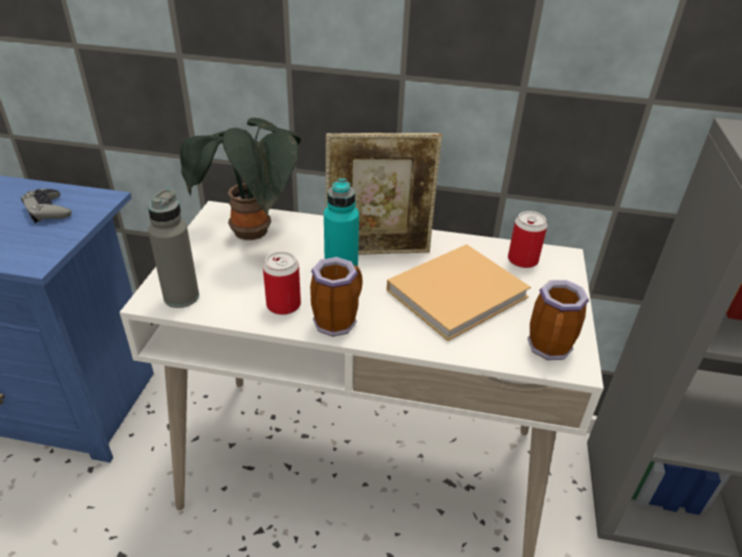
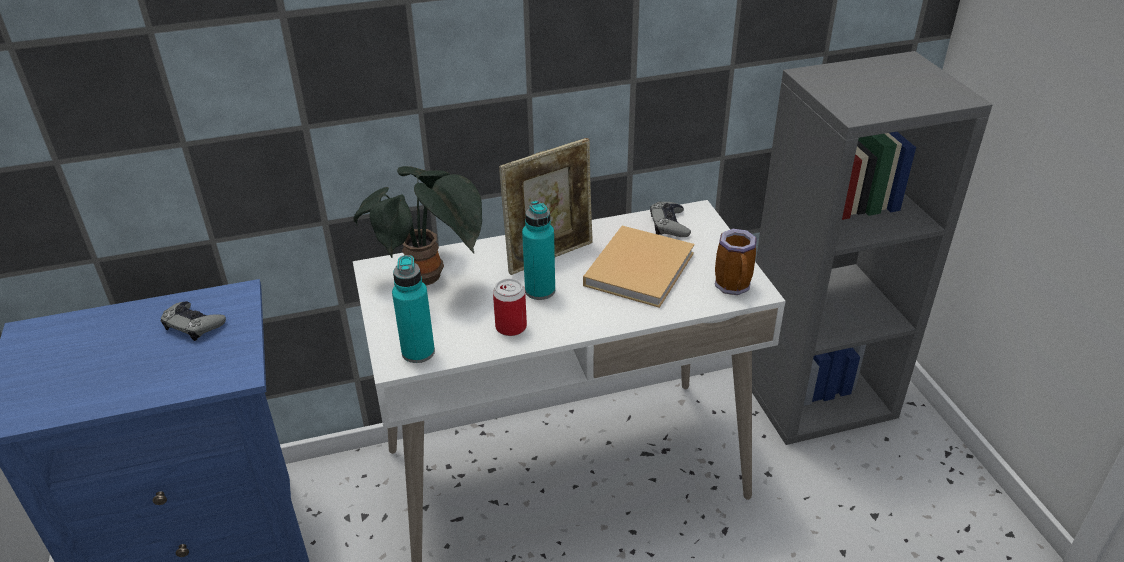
camera: 25 degrees left, 0 degrees up
(181, 297) = (418, 352): grey bottle -> turquoise bottle
(337, 320) = (564, 323): mug -> none
(522, 260) = (669, 224): can -> grey game controller

